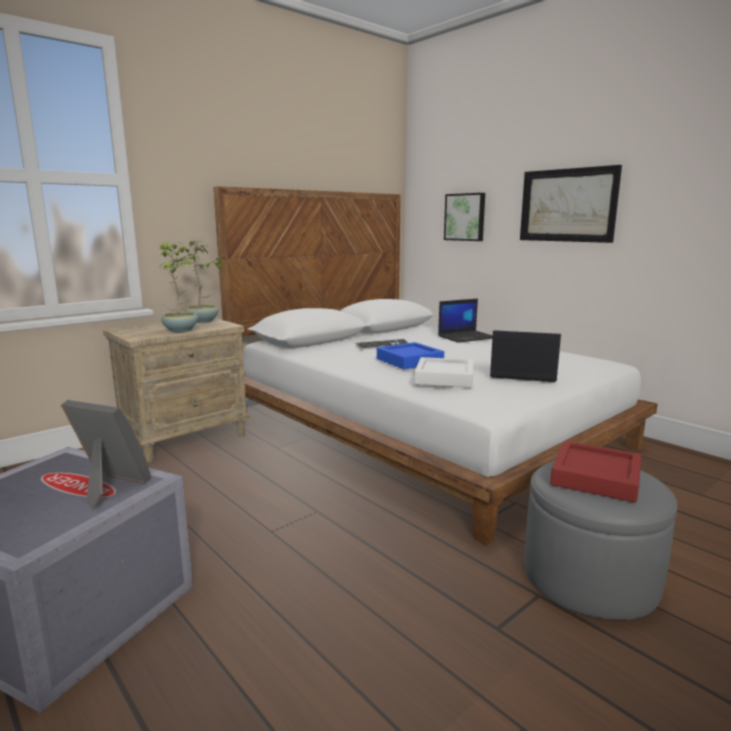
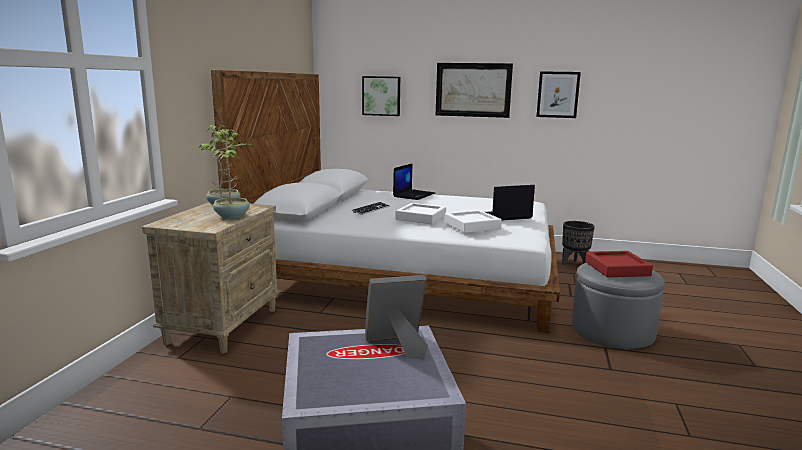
camera: 35 degrees left, 0 degrees up
(409, 361) = (421, 218): blue tray -> white tray
(675, 467) = (574, 264): none -> black planter
(687, 207) = (558, 94): none -> picture

